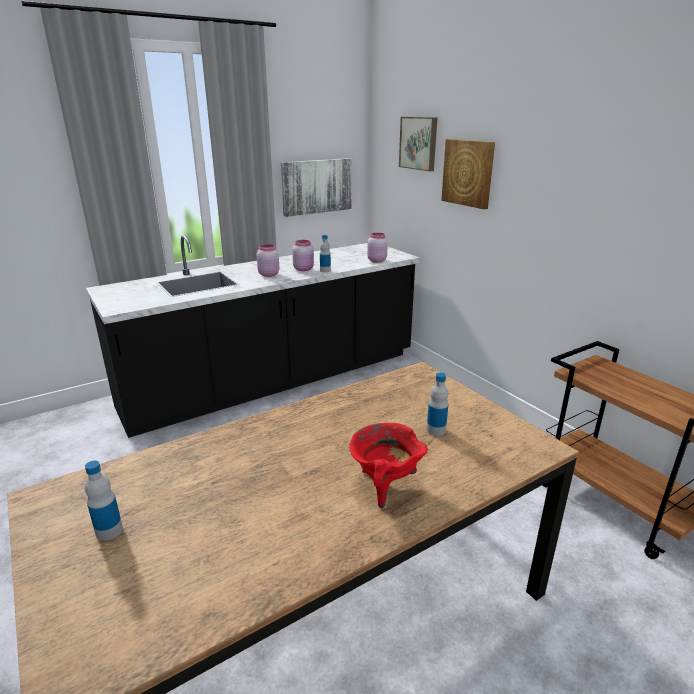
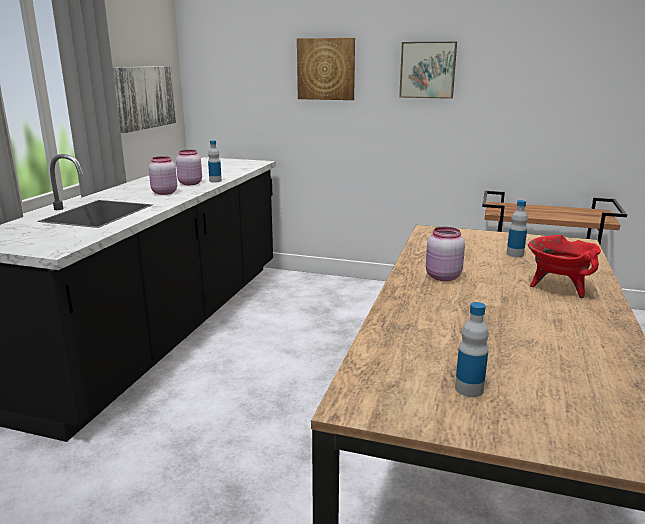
camera: 40 degrees left, 5 degrees down
(376, 260) = (243, 168): pink jar -> pink jar (442, 277)
(419, 143) = (257, 45): picture -> picture (427, 70)

